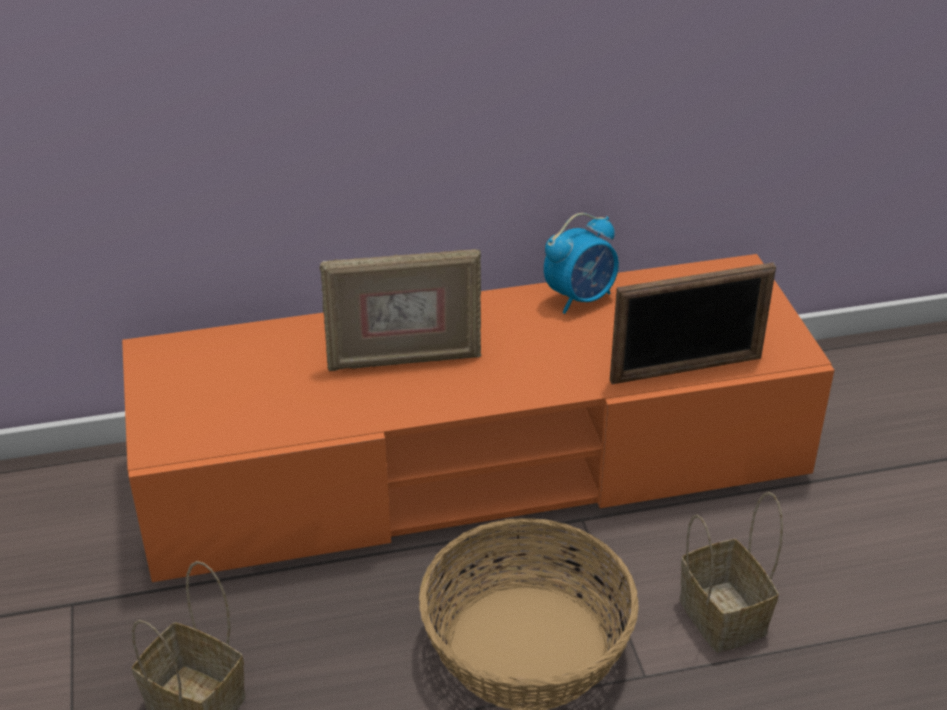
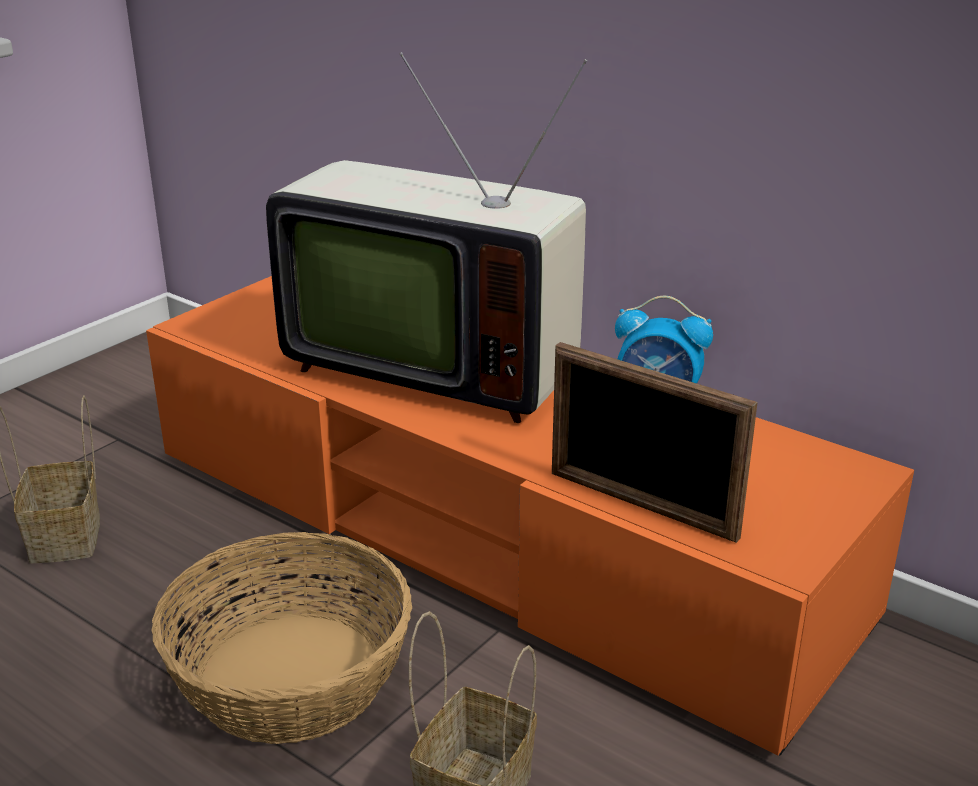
camera: 50 degrees right, 10 degrees down
(404, 359) = (432, 366): picture frame -> television

